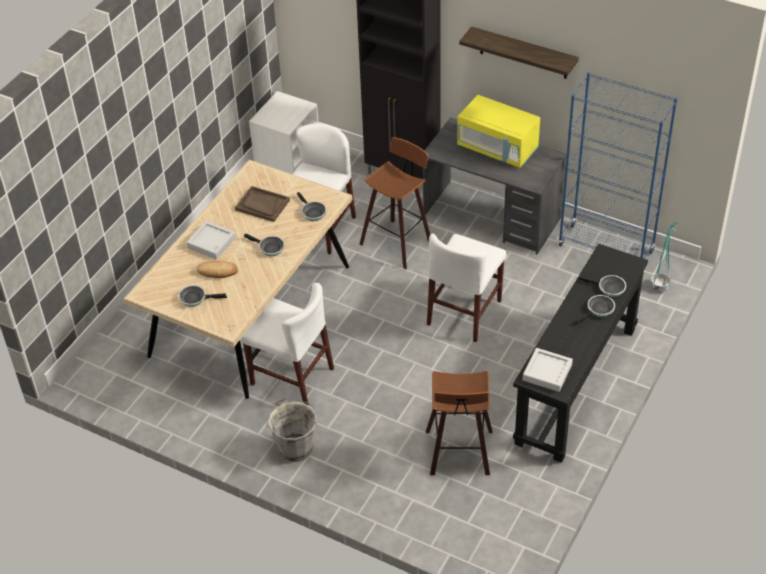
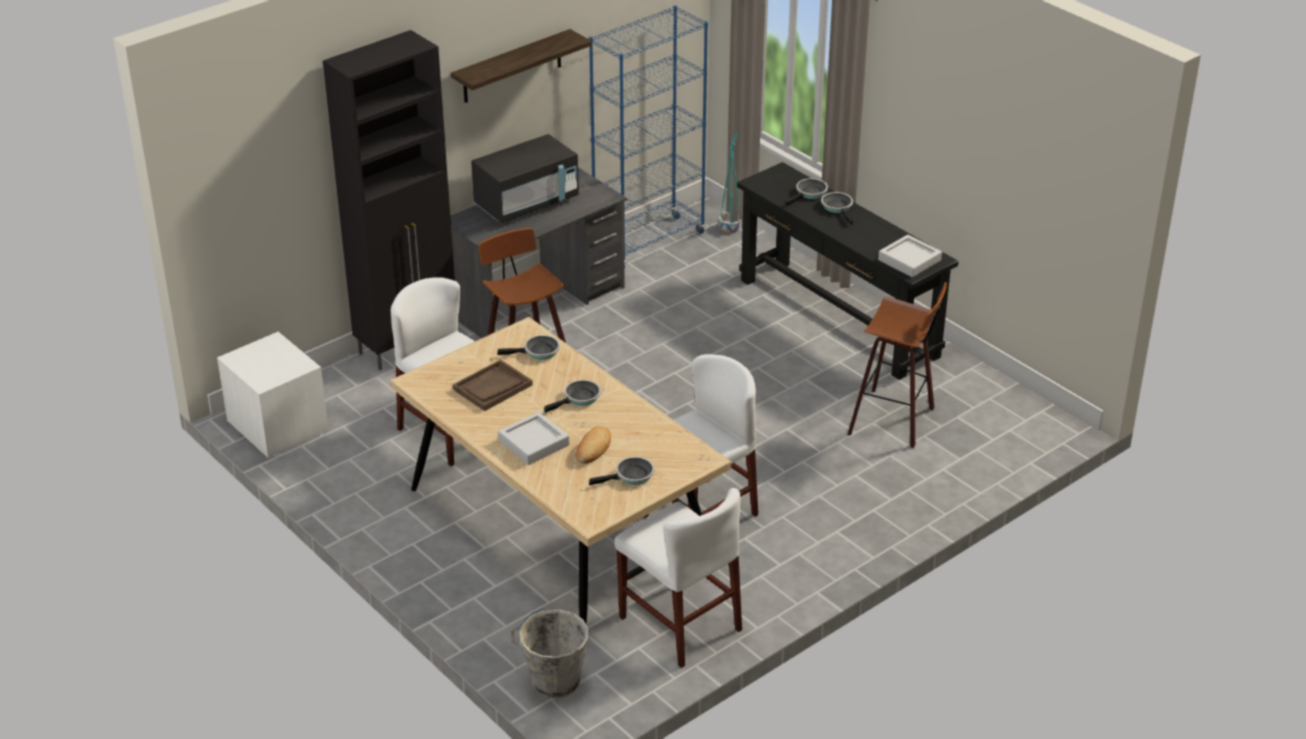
camera: 70 degrees left, 10 degrees down
(195, 298) = (631, 476): frying pan -> frying pan turned 135 degrees counterclockwise
(295, 447) = (818, 539): grey bucket -> grey bucket (553, 681)
(464, 312) = (680, 361): white chair -> white chair (679, 623)
(497, 148) = (527, 203): yellow microwave -> black microwave

